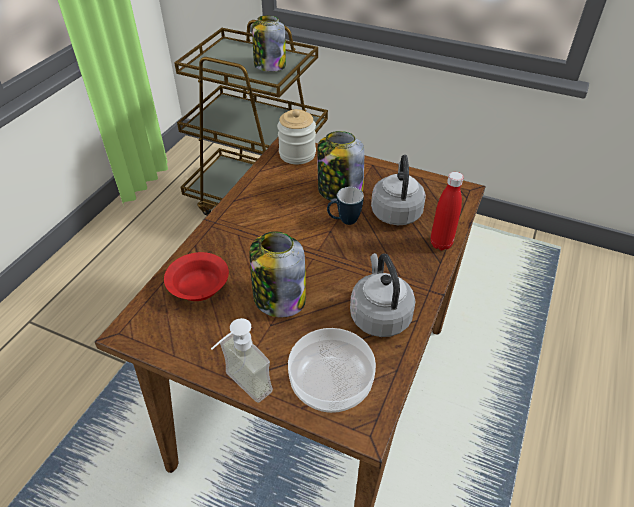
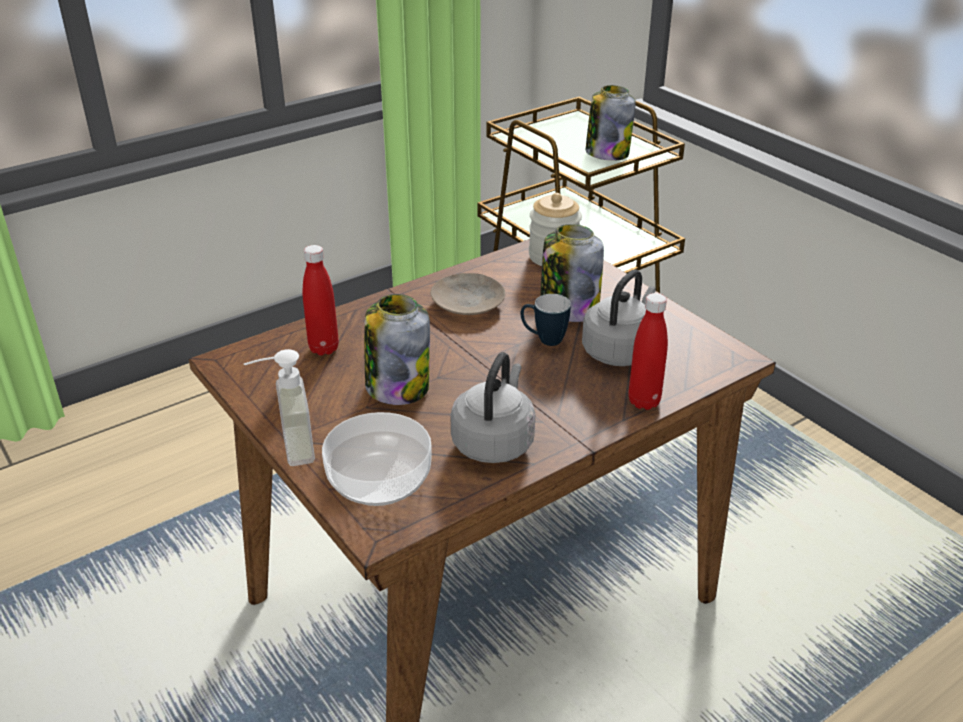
camera: 30 degrees right, 10 degrees down
(198, 288) = (324, 348): red bowl -> red bottle
(270, 210) = (468, 302): none -> beige plate

